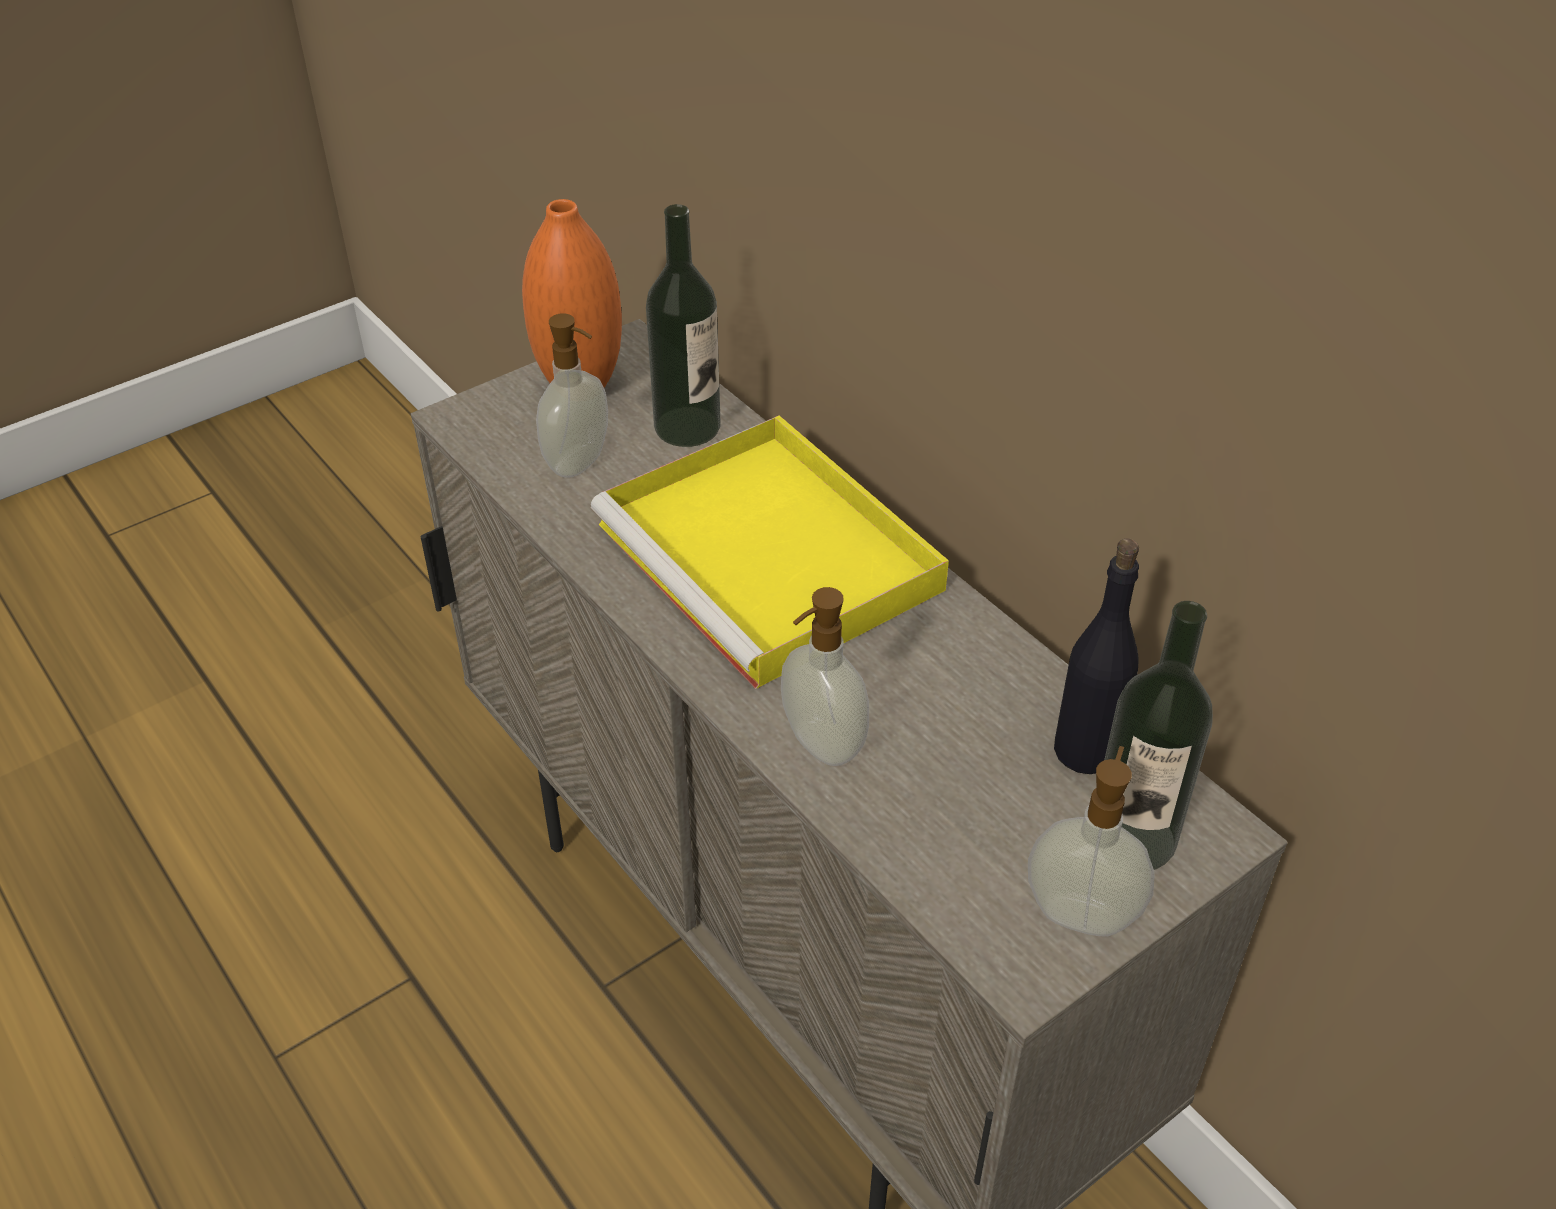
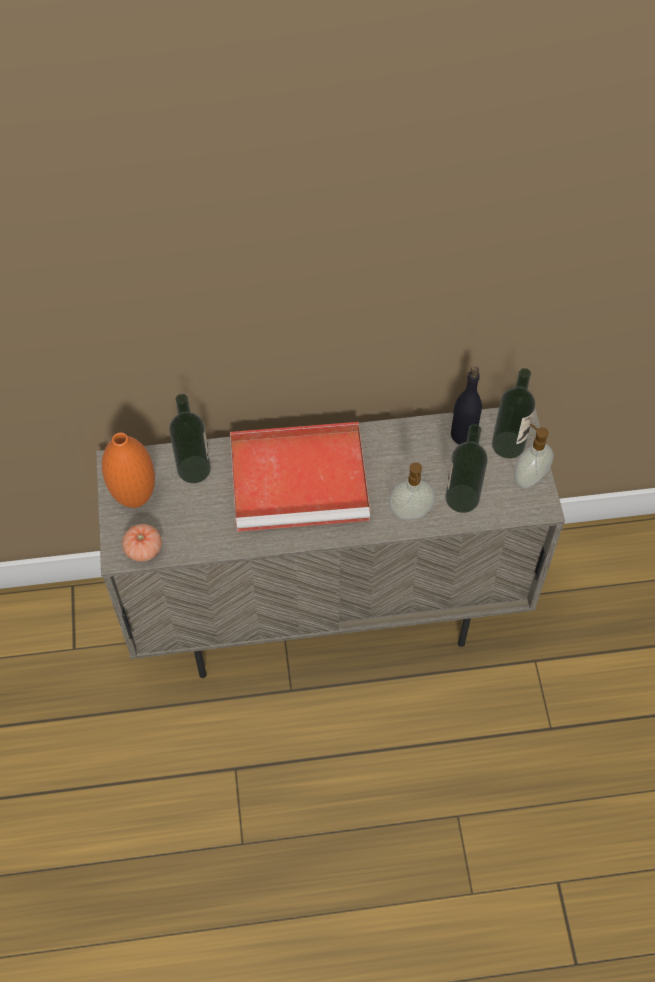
camera: 60 degrees left, 15 degrees up
(487, 436) = (143, 549): none -> tomato
(580, 462) = (189, 521): soap dispenser -> none
(774, 559) = (302, 479): yellow tray -> red tray
(925, 813) = (462, 498): none -> bottle

